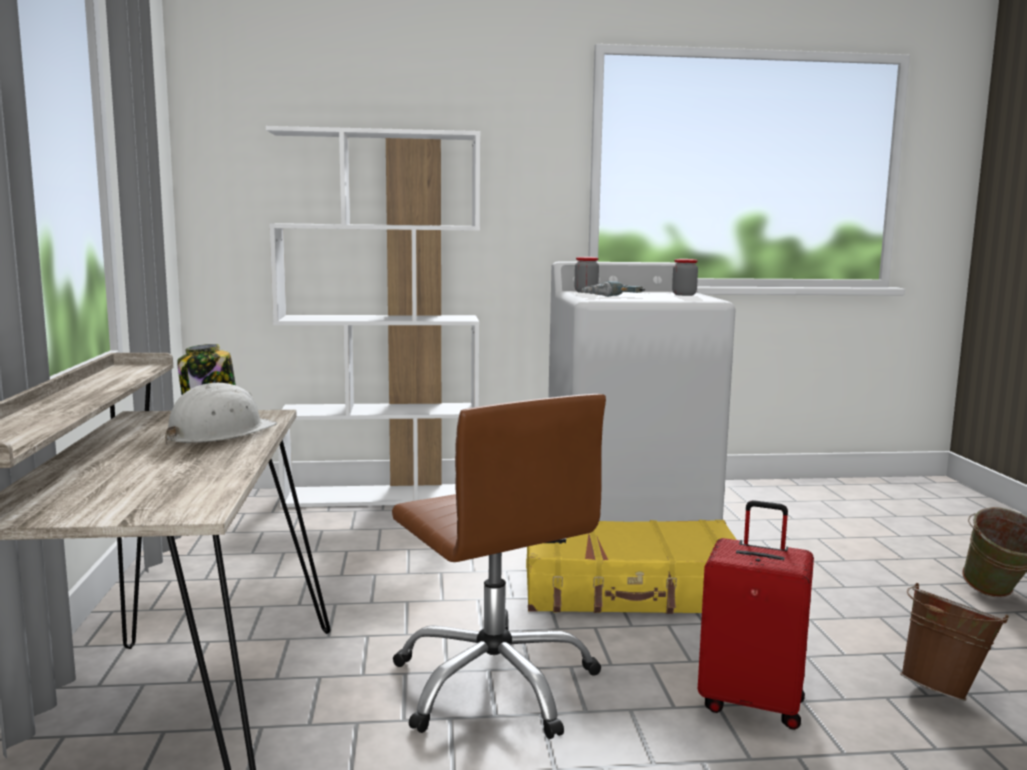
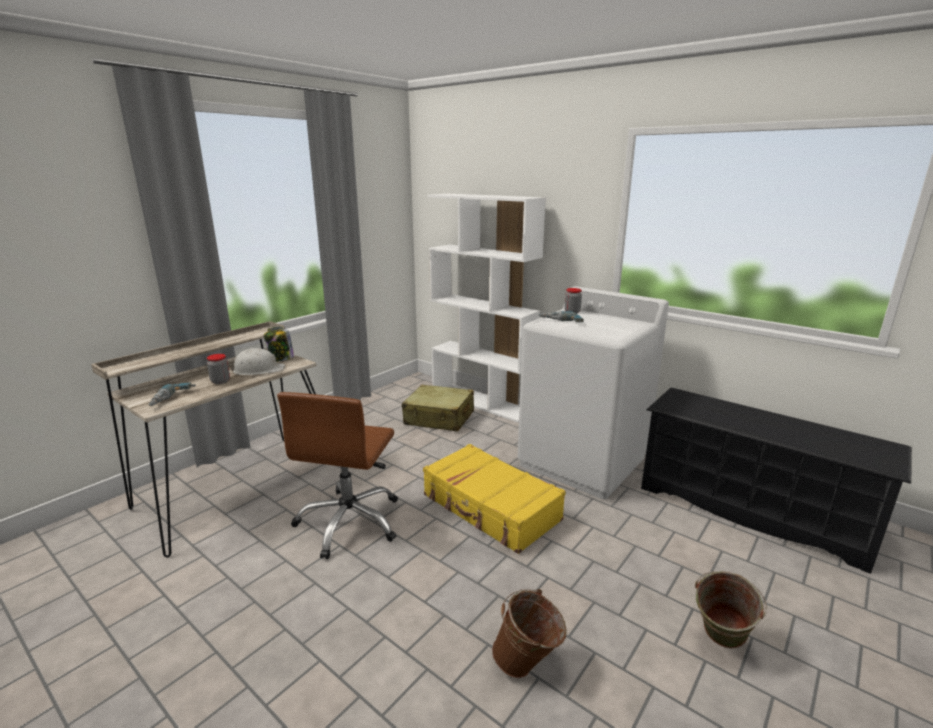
camera: 45 degrees right, 10 degrees up
(183, 493) = (173, 399): none -> power drill
(359, 530) = (439, 418): none -> beige suitcase
(684, 295) = (623, 327): jar -> jar (220, 381)
(752, 703) = (420, 599): red suitcase -> none
(830, 501) = (750, 510): none -> black shoe rack

